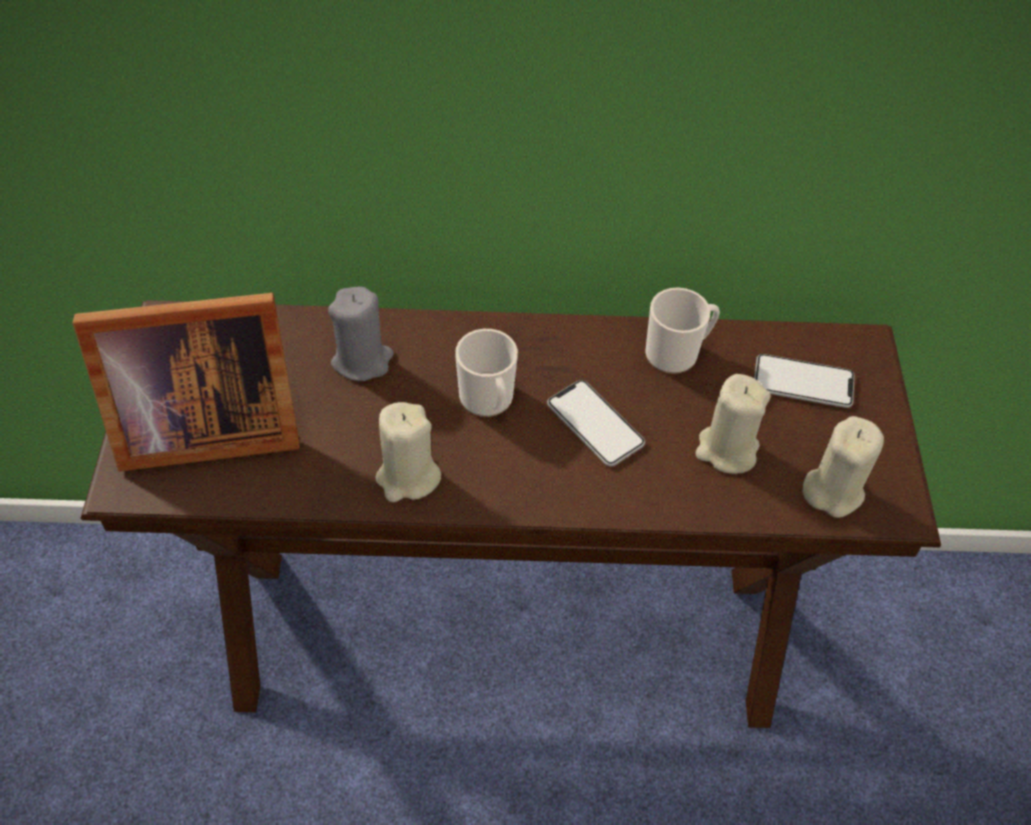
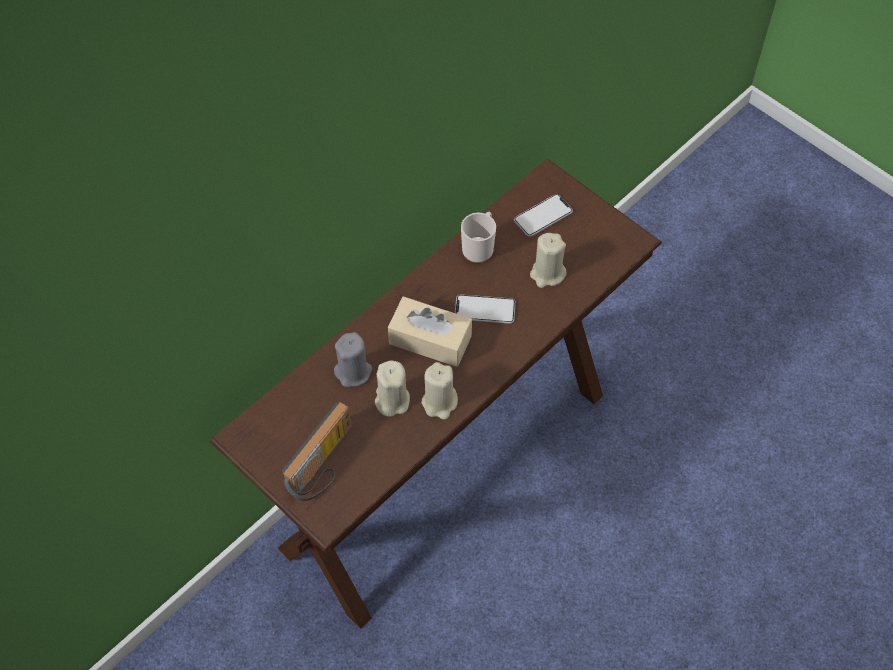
camera: 45 degrees left, 5 degrees up
(201, 427) = (324, 465): picture frame -> radio
(488, 401) = (430, 340): mug -> beige tissue box
(832, 490) = (604, 255): beige candle -> beige candle (392, 400)

